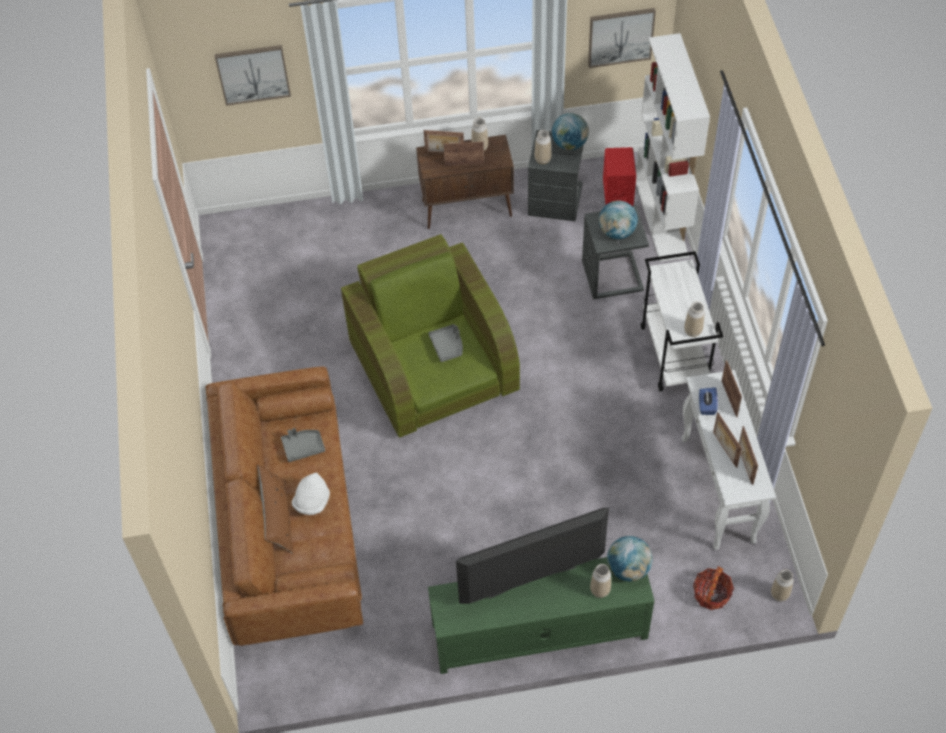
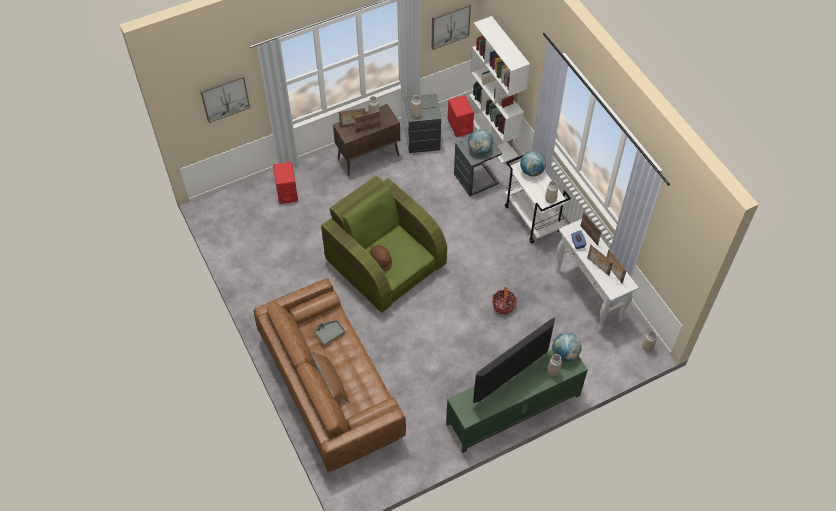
camera: 20 degrees left, 0 degrees up
(312, 501) = (349, 366): white hat -> none
(333, 232) = (287, 192): none -> red speaker
(416, 361) = (380, 261): none -> brown hat
(447, 346) = (396, 246): grey tray -> none
(569, 144) = (429, 101): globe -> globe (532, 171)
(711, 594) = (607, 358): basket -> basket (503, 305)

